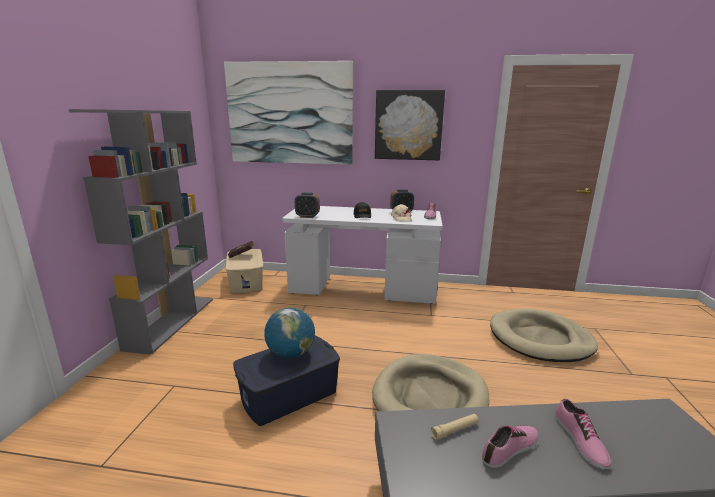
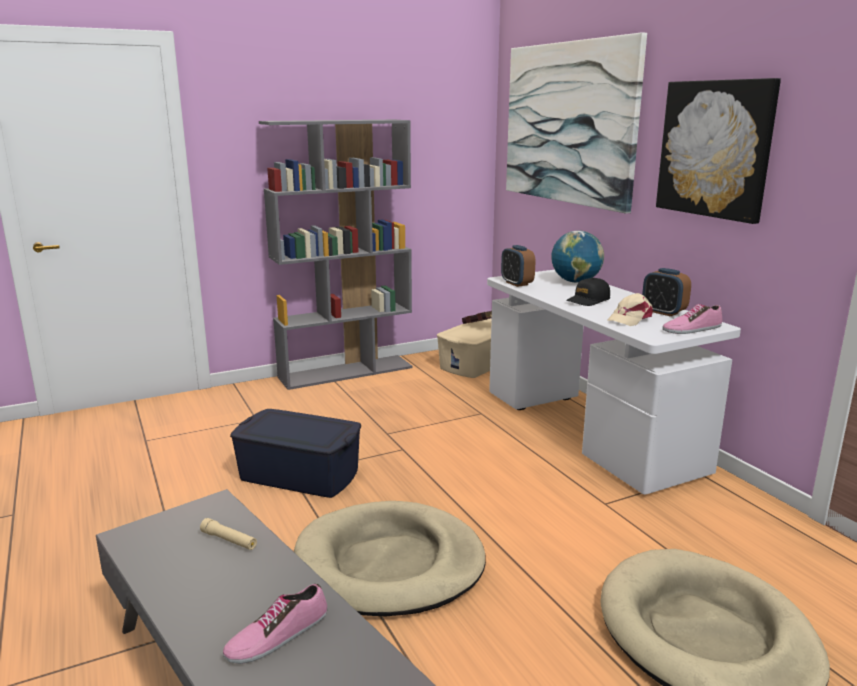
camera: 55 degrees right, 0 degrees up
(291, 354) = (307, 426): globe -> globe (575, 282)
(510, 449) = (221, 583): shoe -> none

